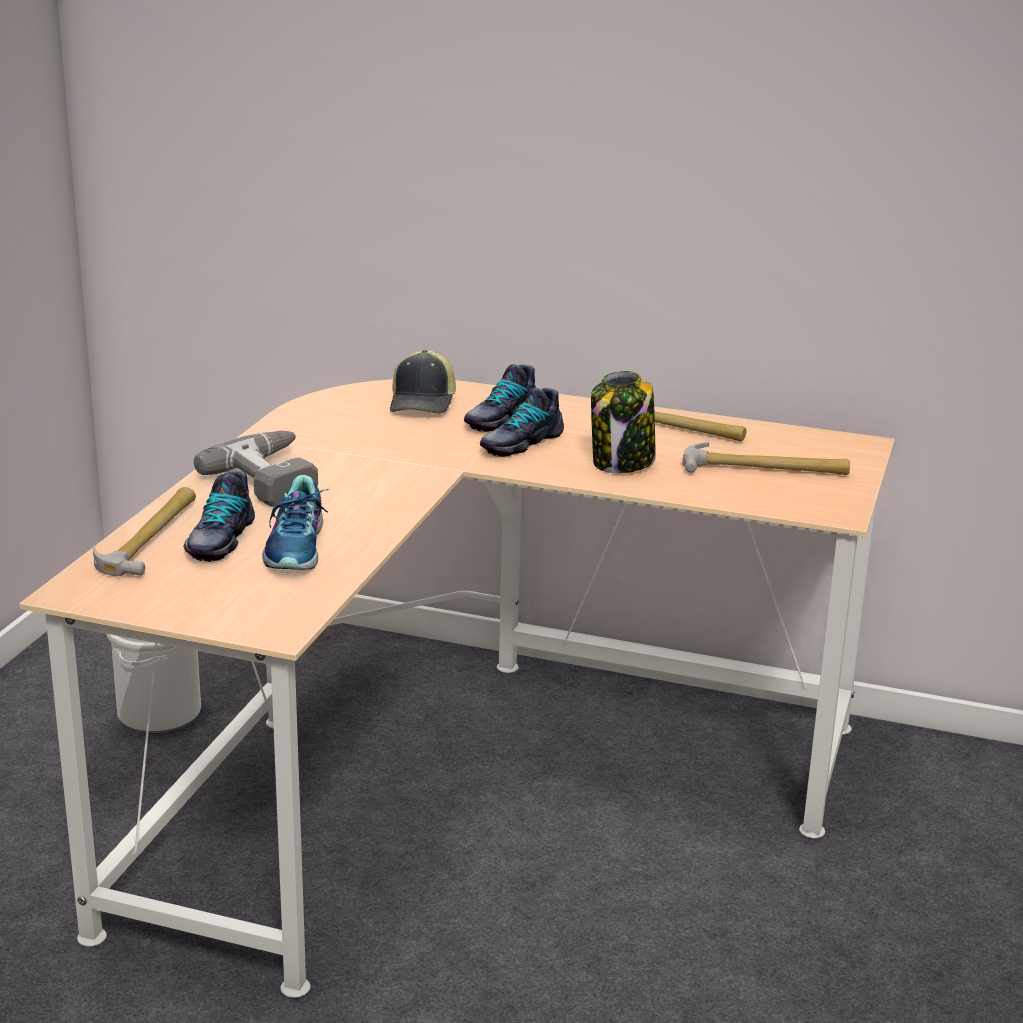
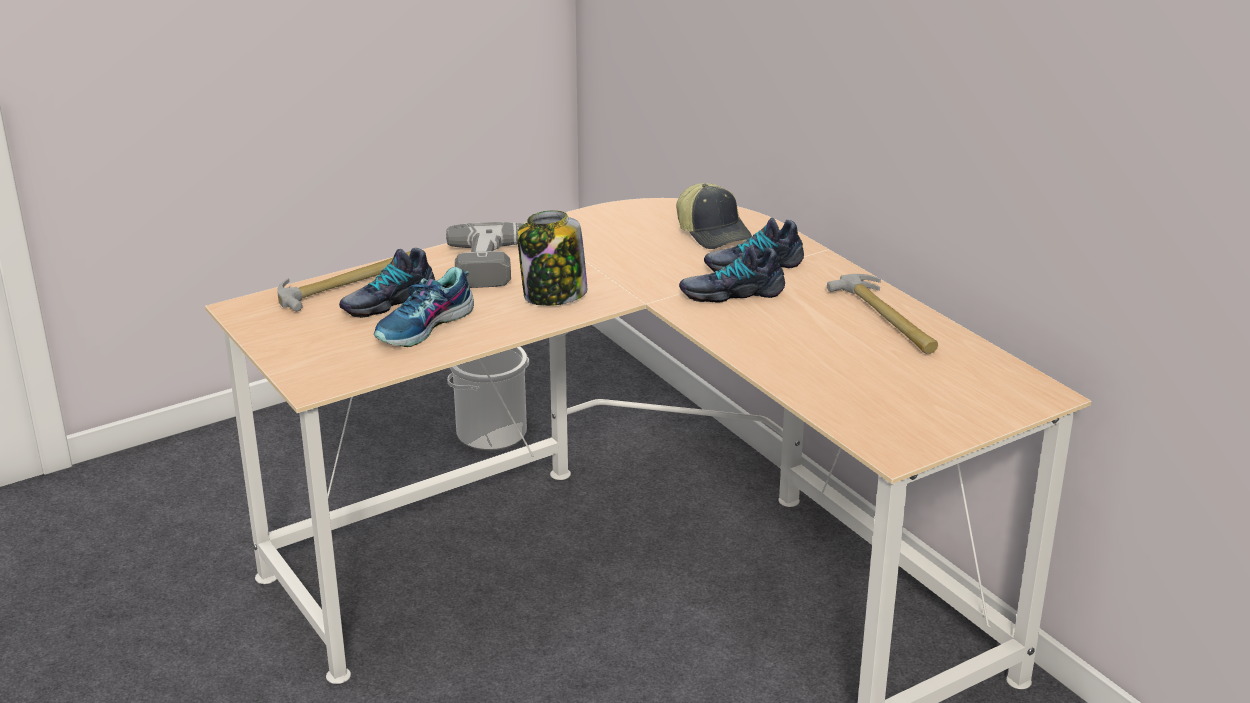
camera: 40 degrees right, 5 degrees up
(424, 403) = (714, 233): cap -> cap turned 75 degrees counterclockwise
(622, 463) = (785, 339): jar -> jar (553, 295)
(765, 469) = (902, 387): hammer -> none

